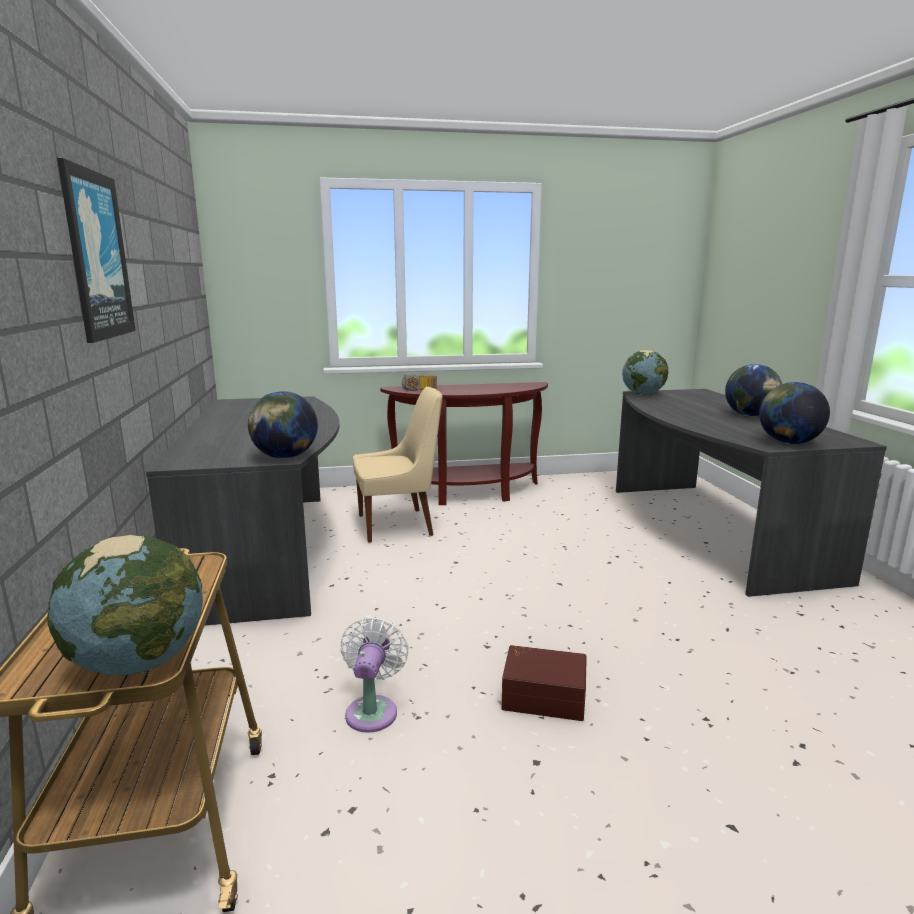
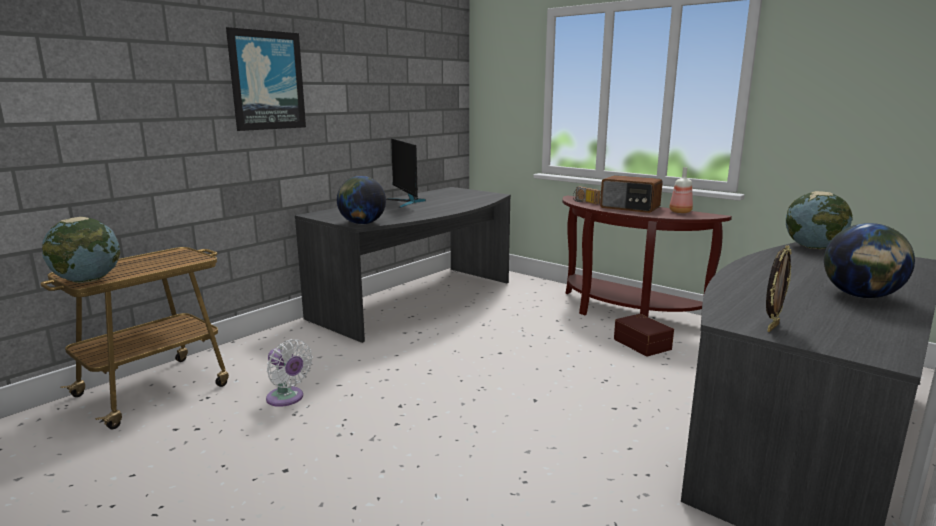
camera: 50 degrees right, 0 degrees up
(236, 424) = (406, 202): none -> monitor
(373, 710) = (287, 399): white fan -> white fan turned 75 degrees clockwise
(398, 525) = (520, 315): beige chair -> none
(468, 388) = (630, 208): none -> radio
(509, 385) = (679, 212): none -> bottle
(544, 695) = (364, 447): brown storage box -> brown storage box (643, 344)
(788, 443) = (771, 327): globe -> picture frame

